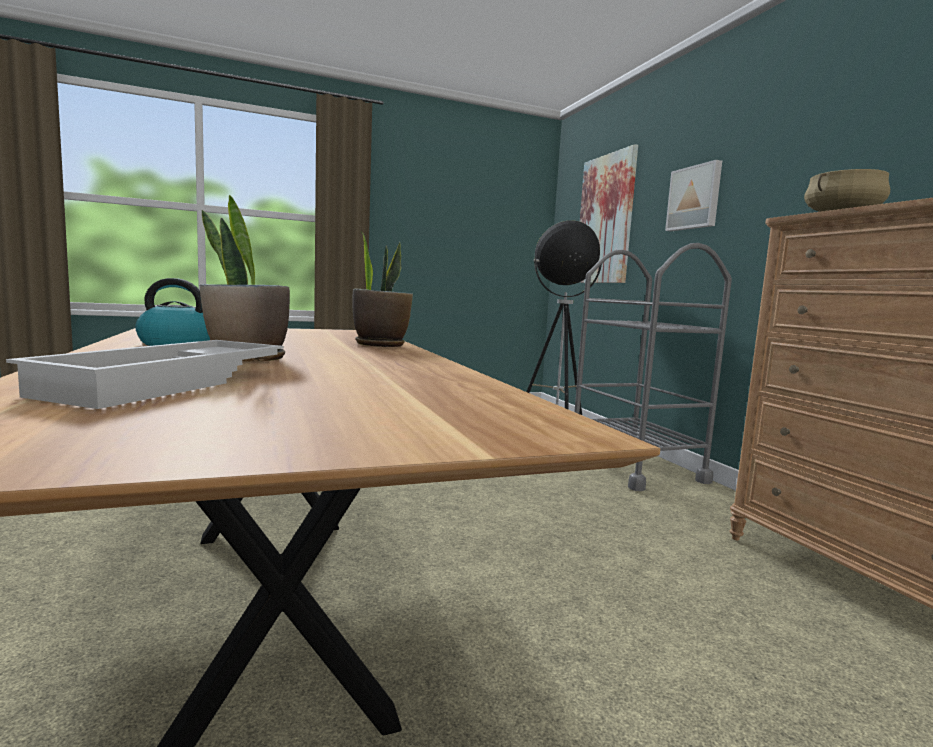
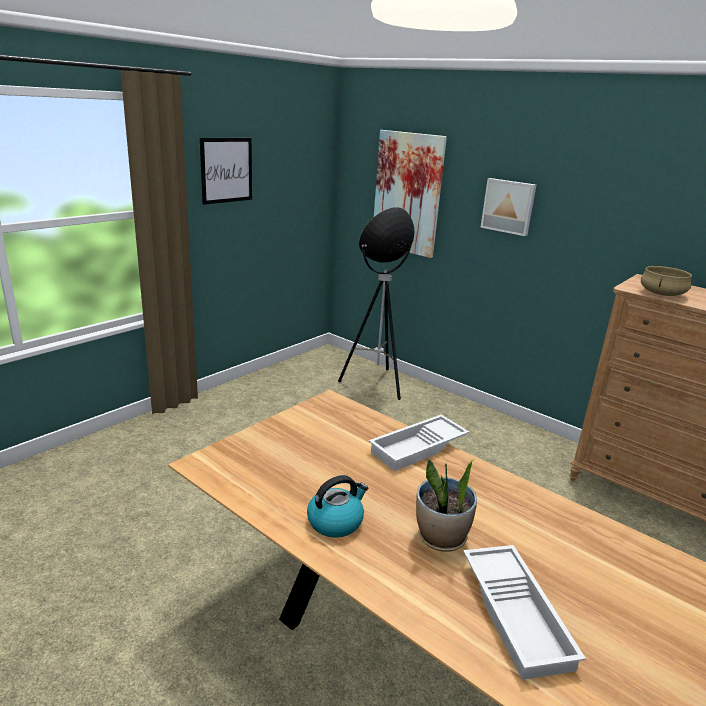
camera: 30 degrees left, 15 degrees up
(380, 345) = (419, 448): potted plant -> white tray
(421, 197) = (226, 170): none -> picture
(634, 467) = (466, 419): grey cart -> none

